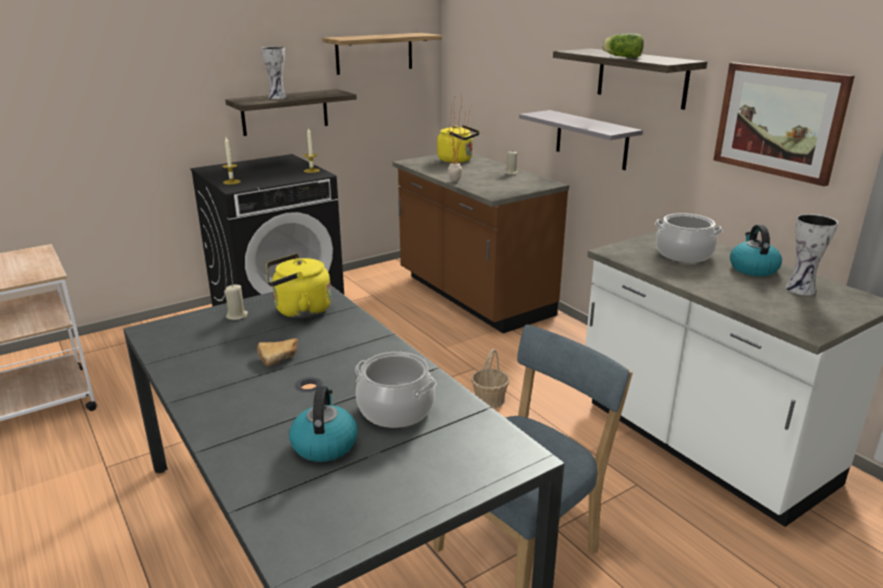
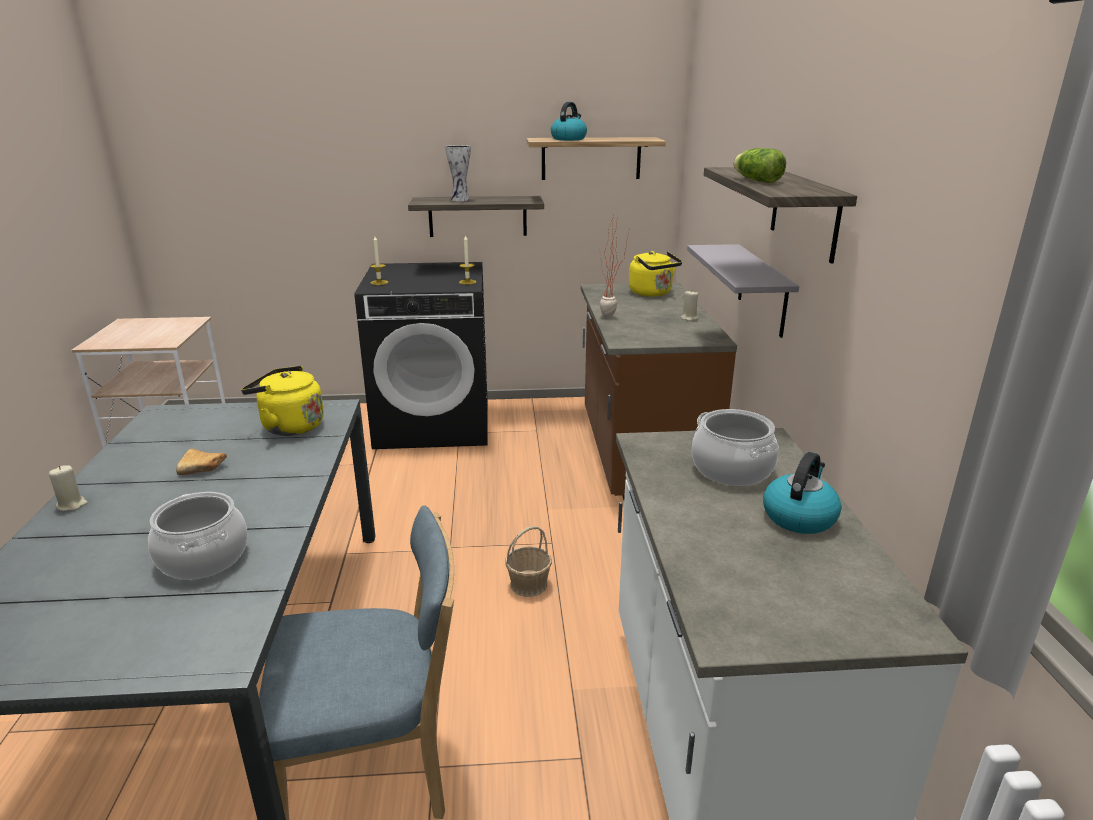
camera: 30 degrees right, 0 degrees up
(237, 316) = (236, 417): beige candle -> beige candle (72, 505)
(324, 444) = (98, 570): kettle -> kettle (568, 139)
(779, 121) = (912, 299): picture -> none
(802, 289) = (824, 570): vase -> none

